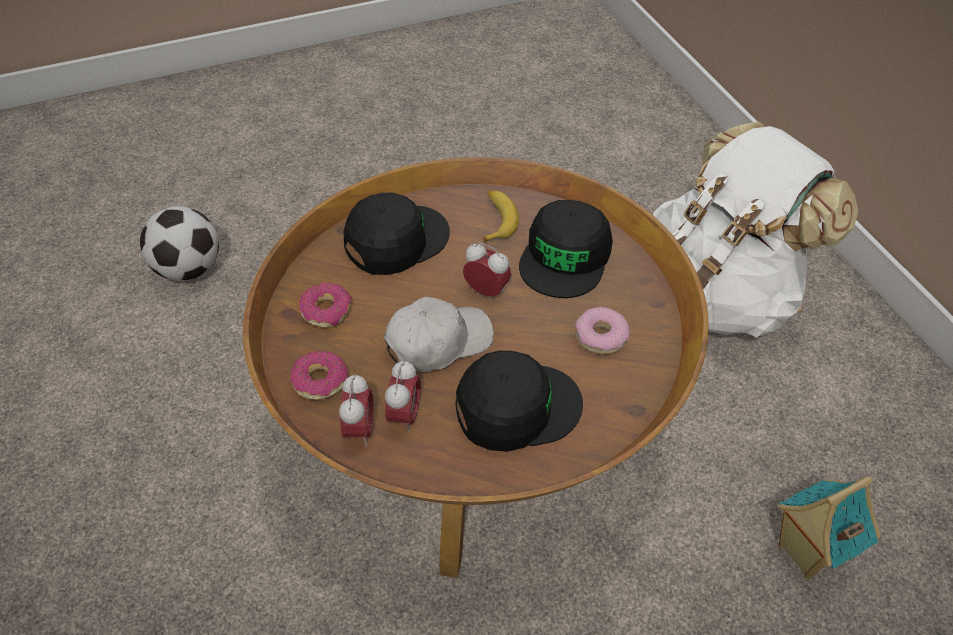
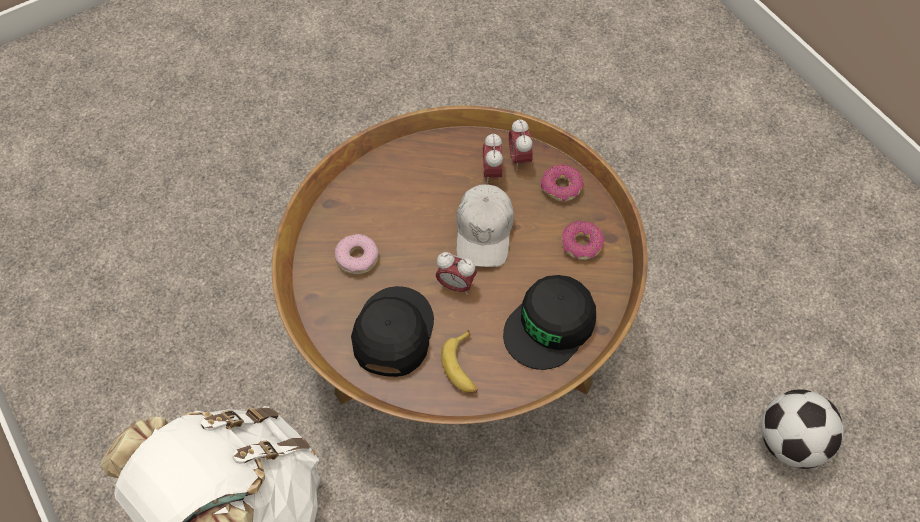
camera: 170 degrees right, 10 degrees up
(438, 342) = (484, 232): white cap -> white cap turned 45 degrees counterclockwise
(516, 407) = (415, 191): black cap -> none
(806, 553) = (204, 267): toy house -> none

